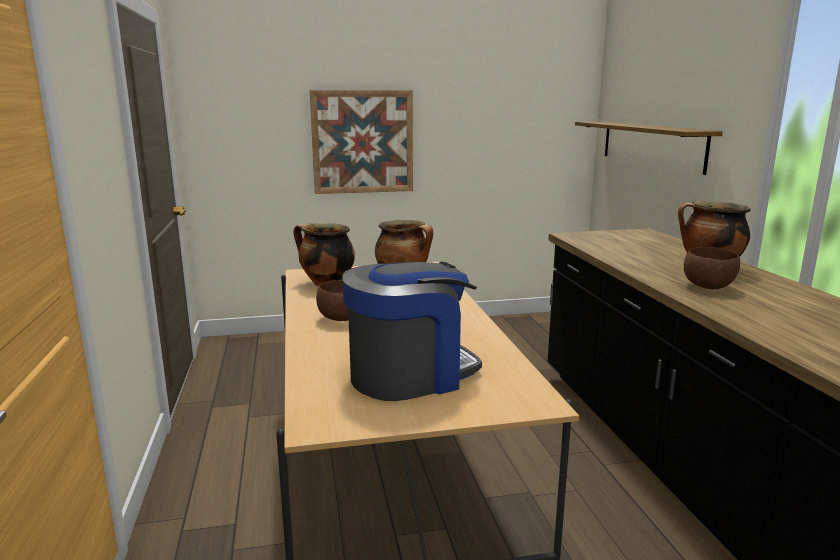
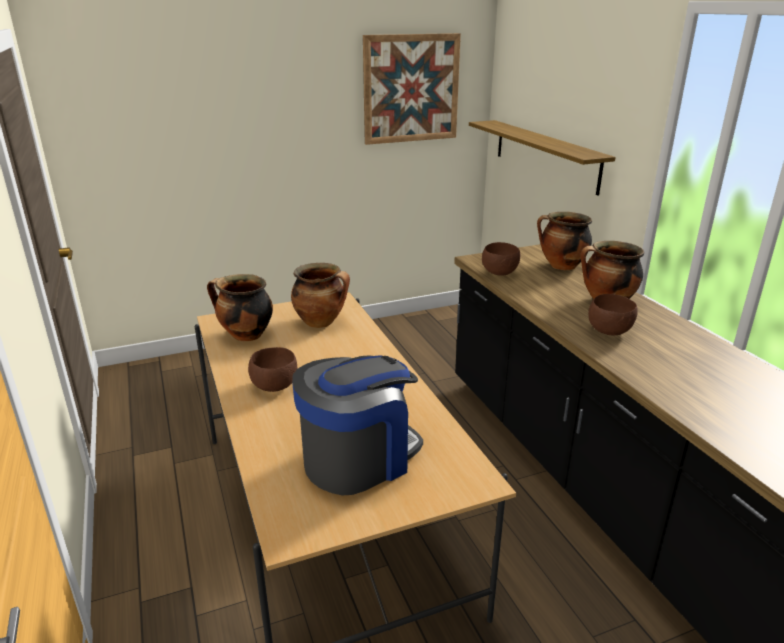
camera: 10 degrees left, 10 degrees up
(362, 142) = (253, 154): picture -> picture (411, 89)
(594, 244) = (500, 273): none -> brown bowl
(662, 243) = (561, 266): none -> cooking pot

